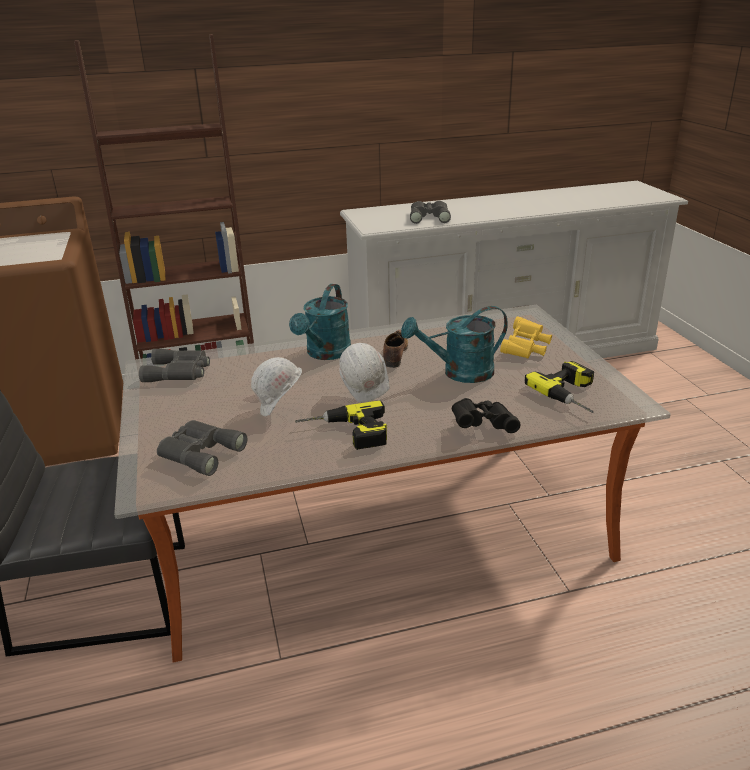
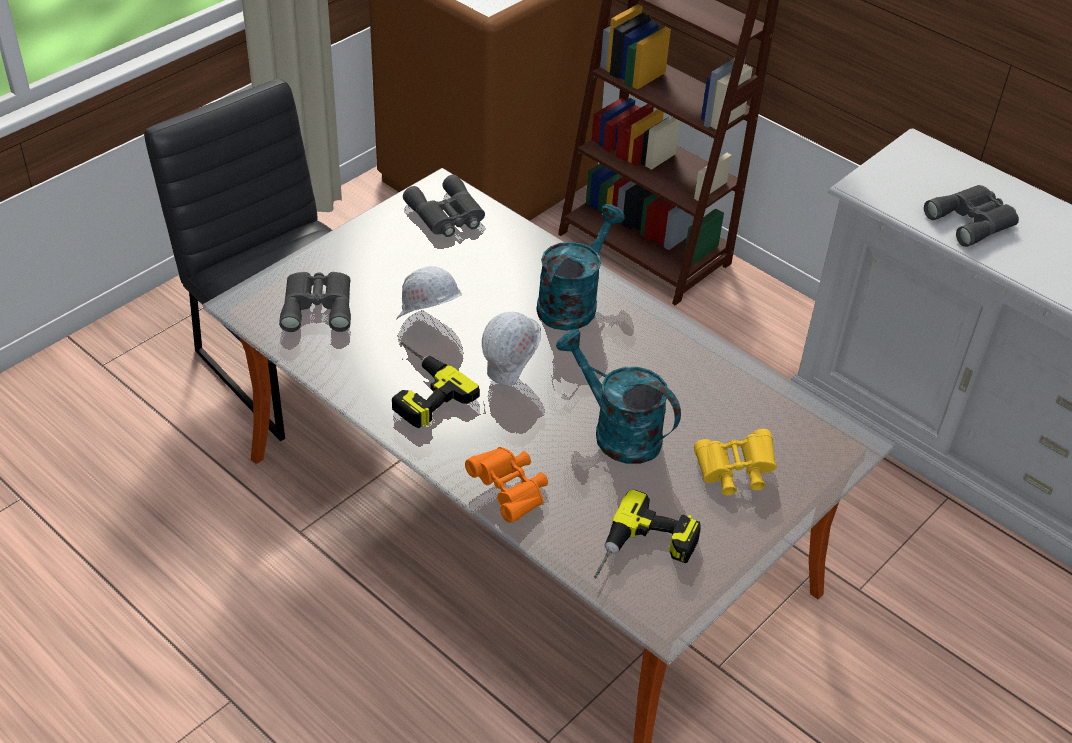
camera: 55 degrees right, 15 degrees up
(325, 354) = (573, 302): turquoise watering can -> turquoise watering can turned 135 degrees clockwise
(395, 354) = (621, 359): shoe -> none
(482, 425) = (510, 491): black binoculars -> orange binoculars

